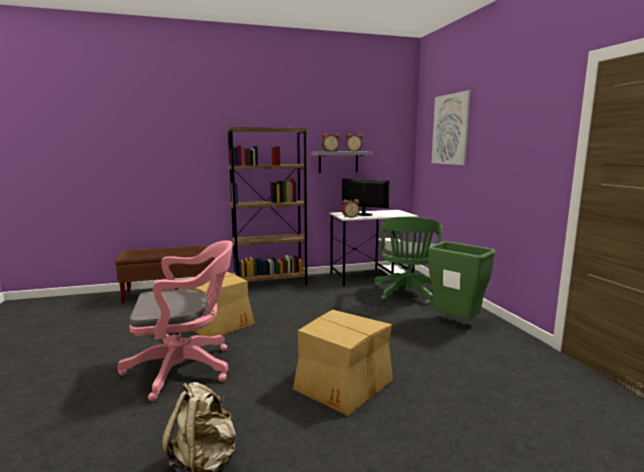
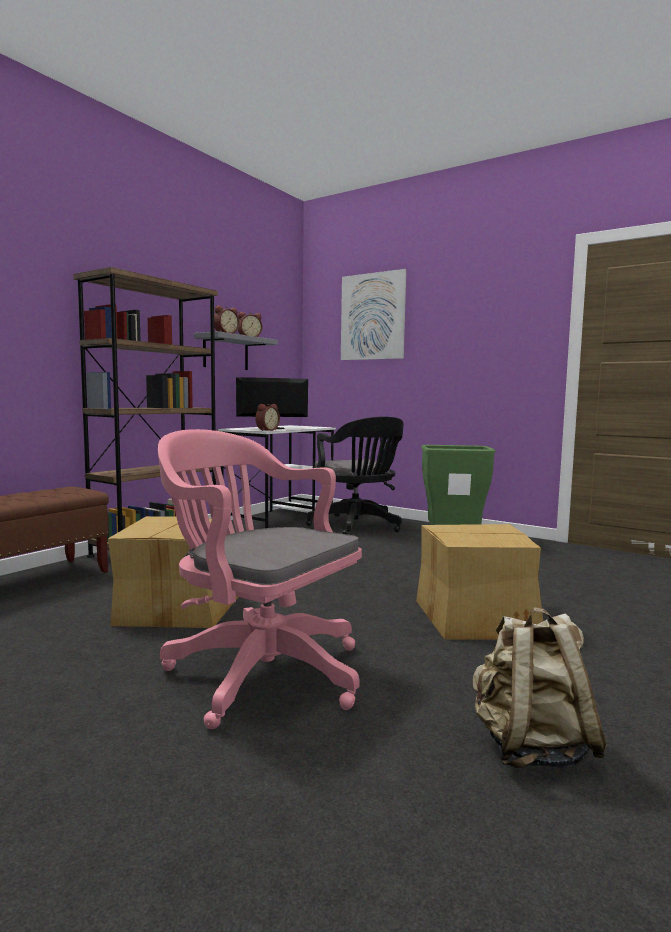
camera: 40 degrees left, 5 degrees down
(186, 368) = (258, 670): pink office chair -> pink office chair turned 90 degrees counterclockwise
(408, 294) = (357, 527): green office chair -> black office chair

